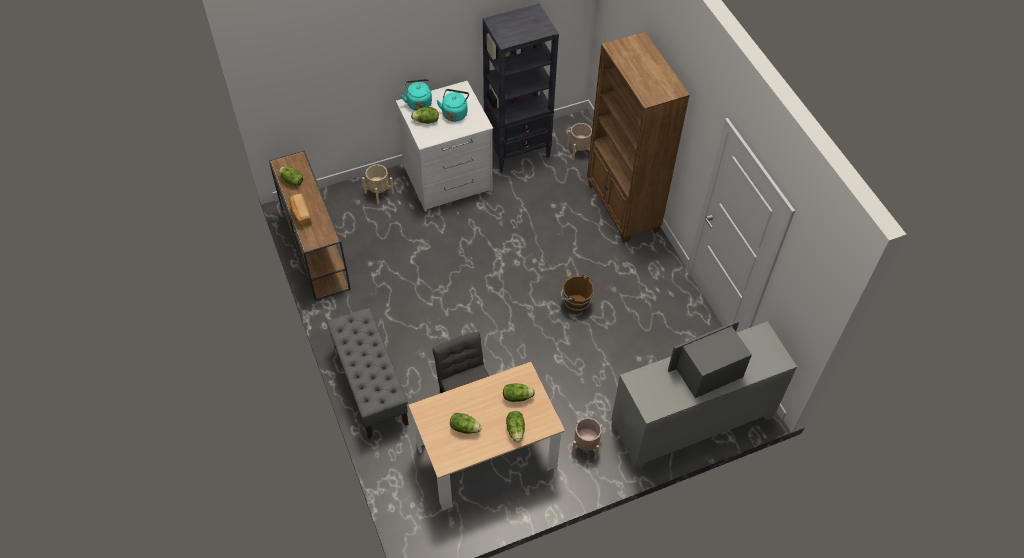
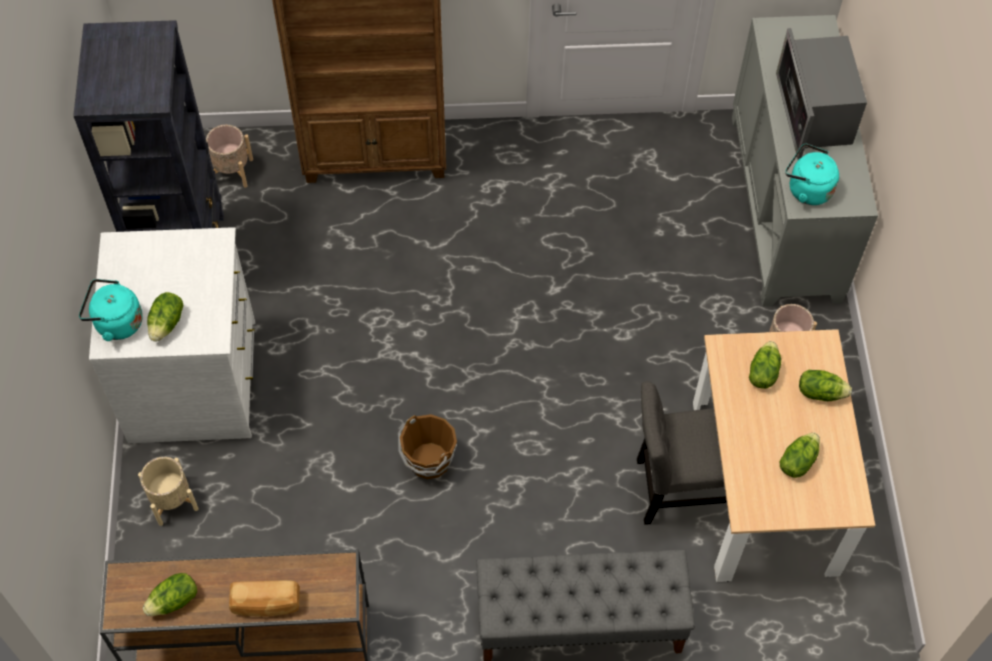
camera: 70 degrees left, 5 degrees up
(455, 113) = (171, 273): turquoise kettle -> turquoise kettle (807, 189)
(575, 303) = (531, 278): brown bucket -> brown bucket (428, 461)

